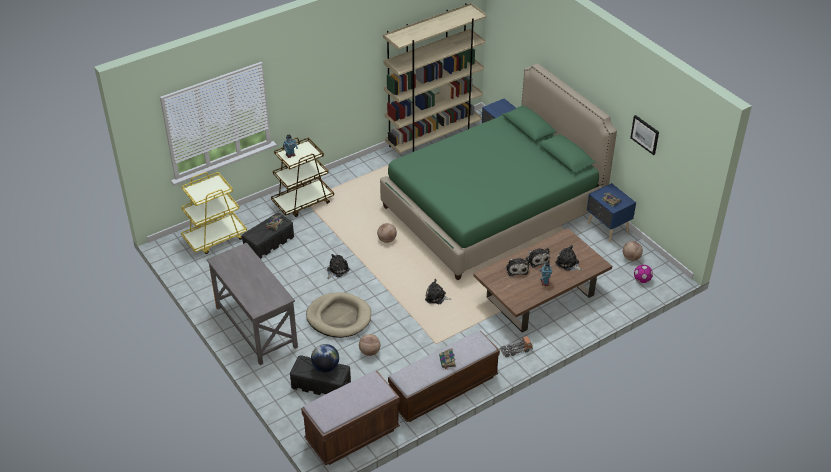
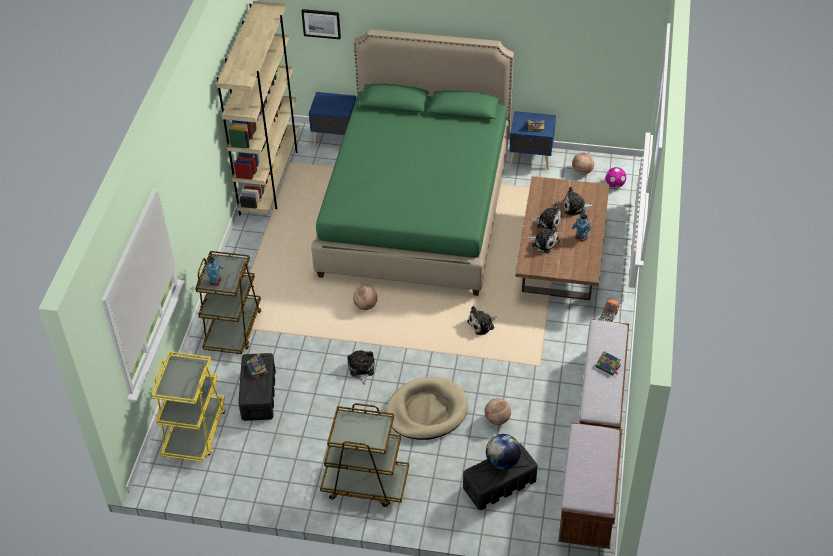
camera: 45 degrees left, 5 degrees up
(255, 327) = (365, 484): grey desk -> brown cart
(645, 134) = (555, 38): picture -> picture (321, 23)

